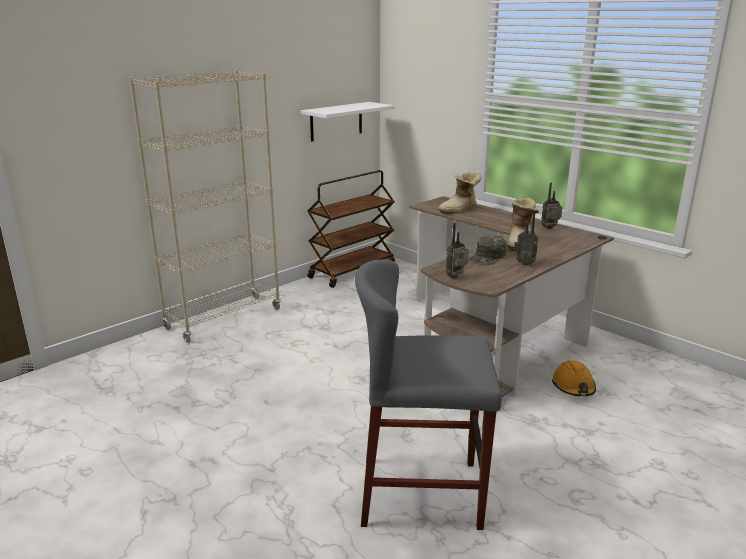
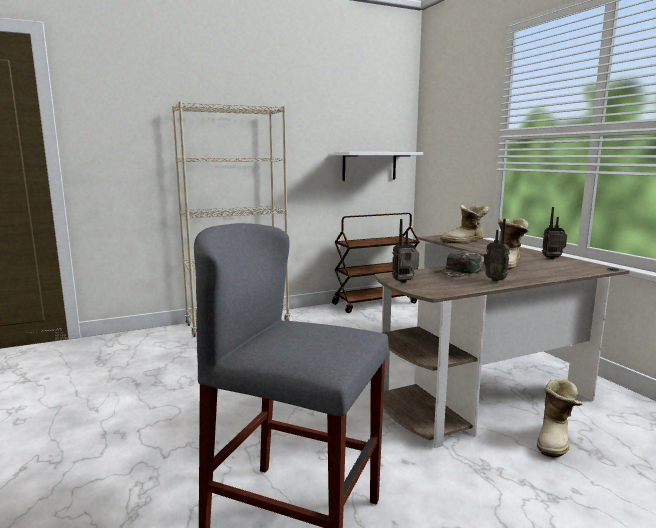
camera: 20 degrees right, 10 degrees down
(573, 386) = (555, 440): orange hard hat -> boot

